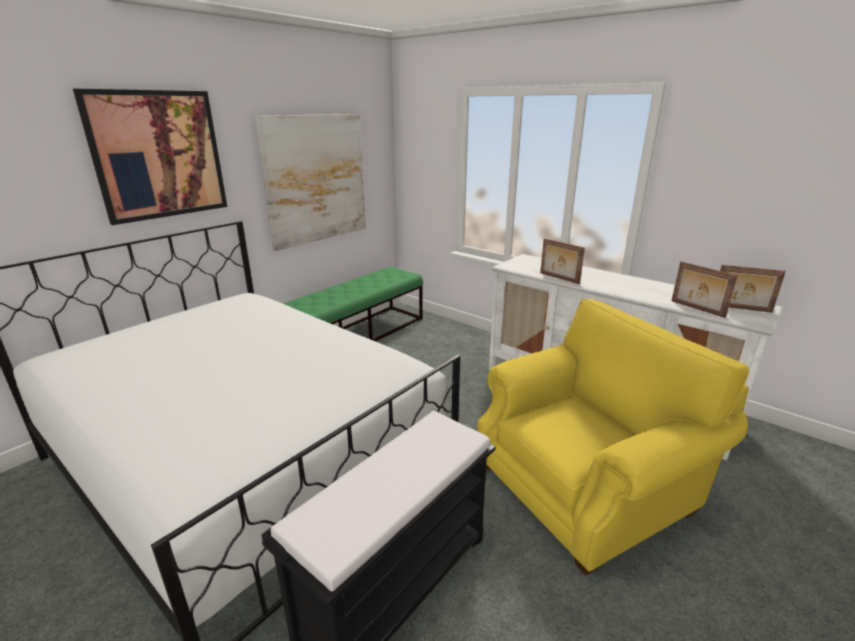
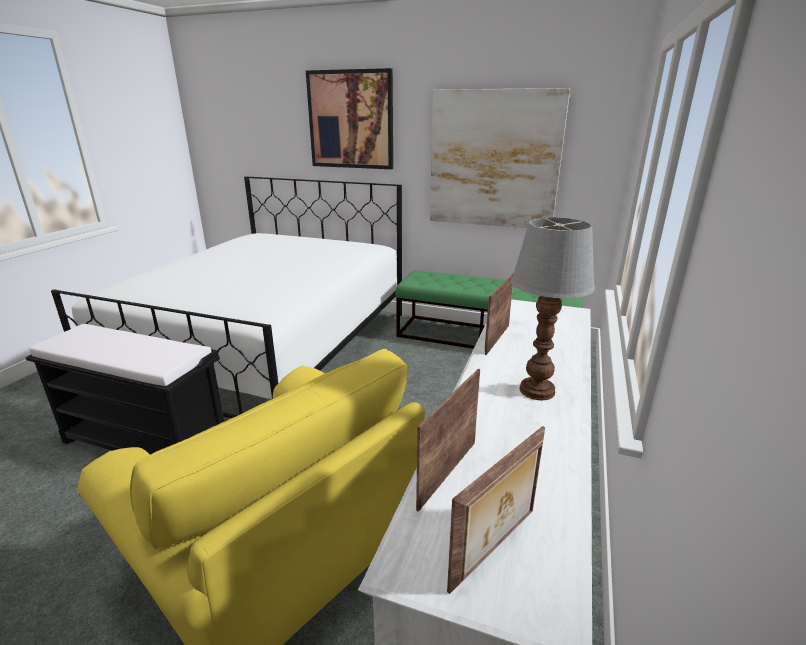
camera: 70 degrees right, 0 degrees up
(620, 281) = (537, 390): none -> table lamp
(741, 309) = (495, 549): picture frame -> picture frame turned 135 degrees counterclockwise

